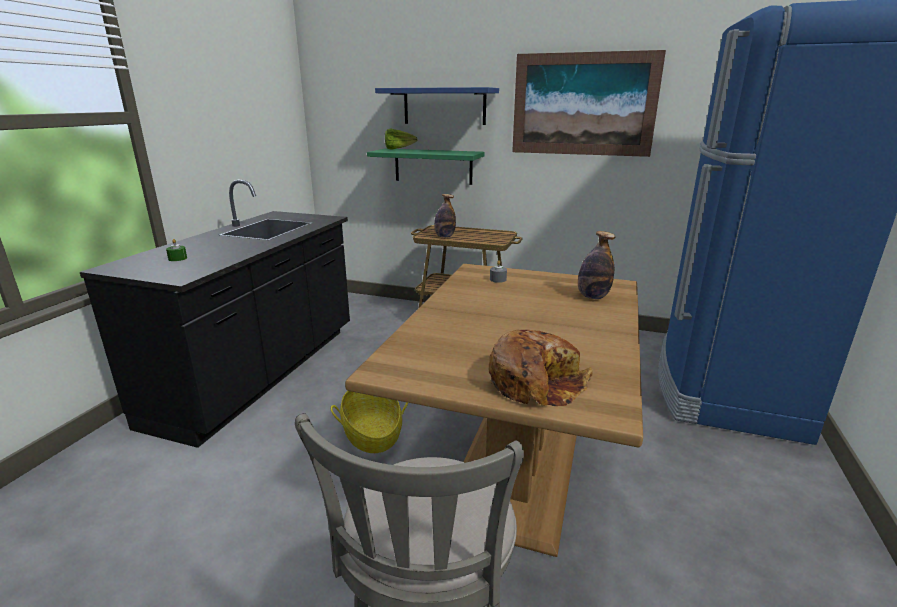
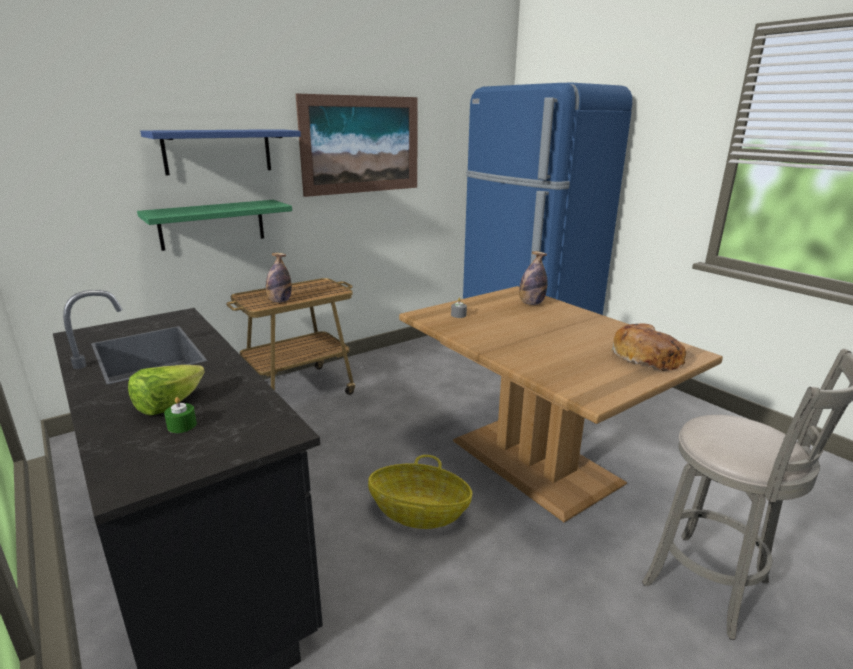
camera: 55 degrees left, 0 degrees up
(398, 149) = (167, 209): lettuce -> lettuce (168, 405)

